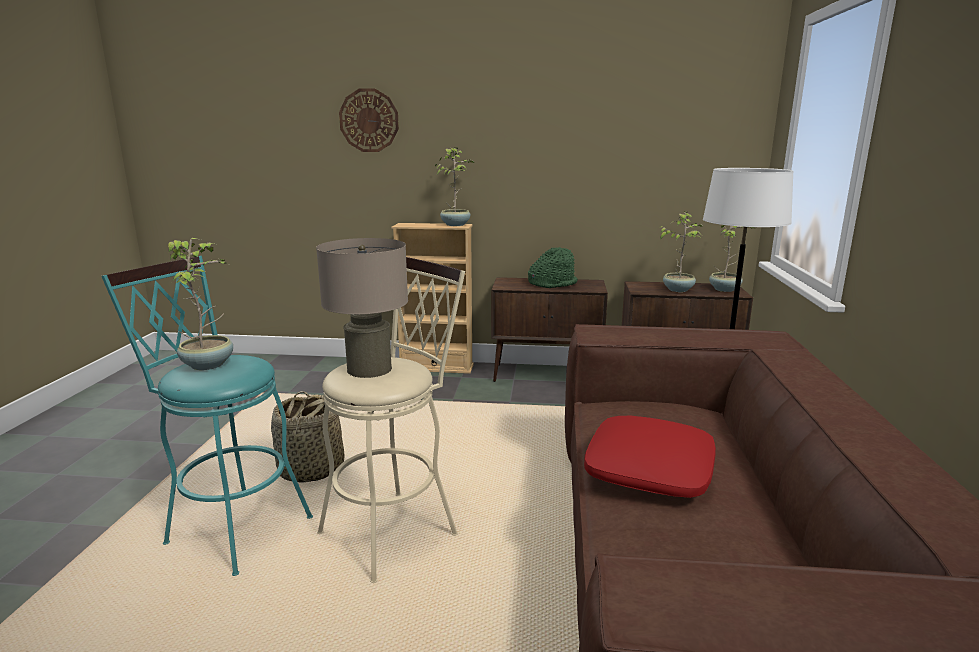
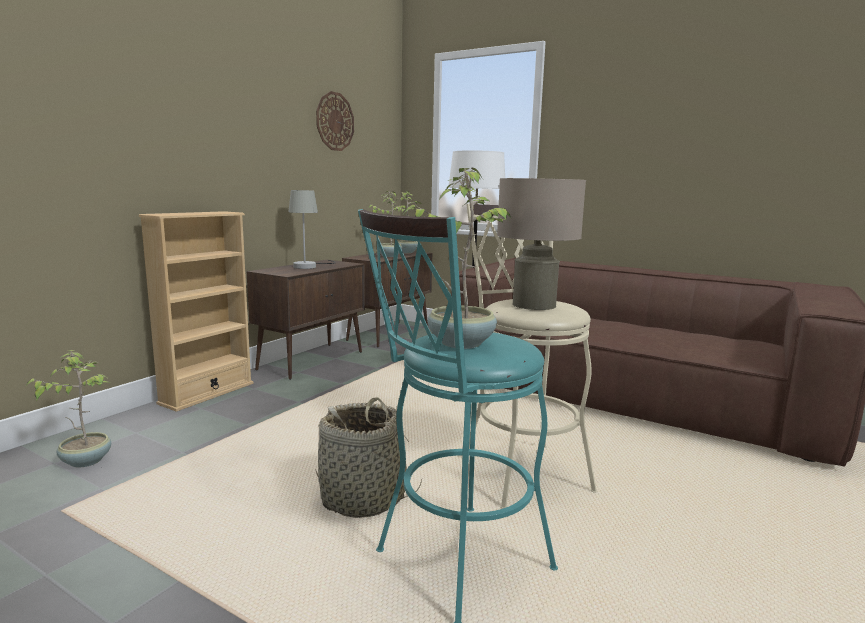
camera: 65 degrees left, 5 degrees down
(369, 120) = (81, 66): wall clock -> wall clock (335, 121)
(455, 224) = (218, 212): potted plant -> potted plant (85, 460)
(552, 284) = (310, 266): green hat -> grey table lamp
(650, 470) = (615, 331): red pillow -> none

